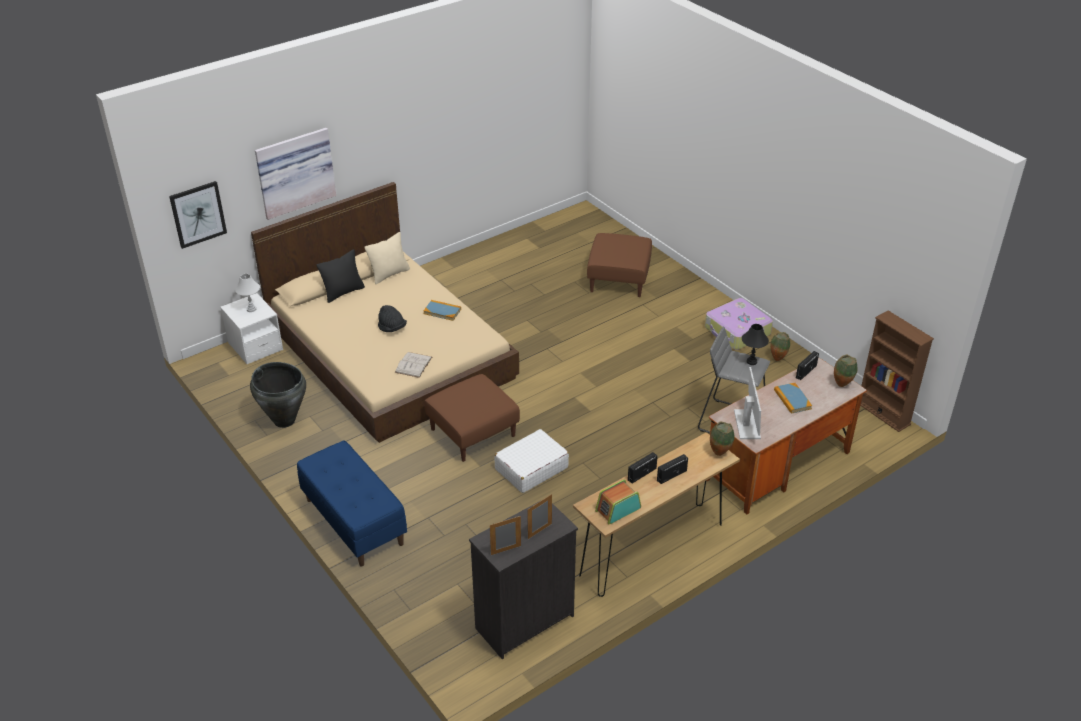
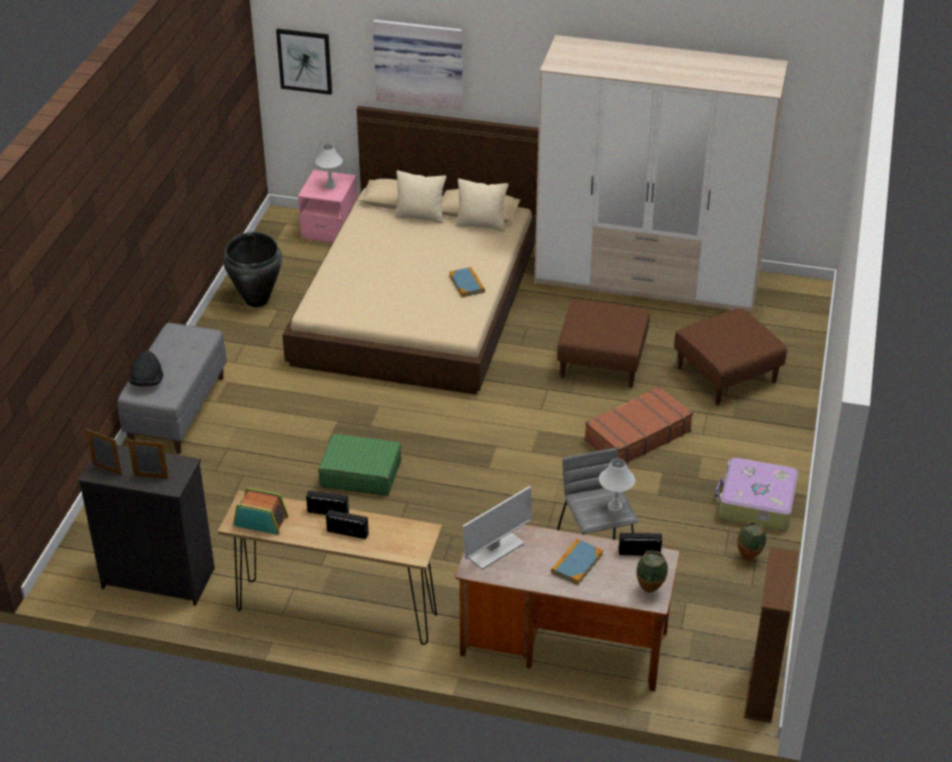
camera: 50 degrees right, 0 degrees up
(255, 346) = (330, 228): white nightstand -> pink nightstand
(343, 292) = (420, 216): black pillow -> beige pillow
(353, 521) = (177, 410): blue bench -> grey bench
(392, 328) = (404, 270): black hat -> black hat (147, 382)
(413, 365) = (368, 311): white book -> none
(473, 432) = (368, 411): brown ottoman -> brown ottoman (602, 362)
(497, 256) = (647, 280): none -> wardrobe
(531, 468) = (360, 474): white suitcase -> green suitcase
(631, 339) = (637, 436): none -> brown suitcase
(719, 453) = (418, 549): vase -> none
(751, 361) = (615, 507): black table lamp -> white table lamp

